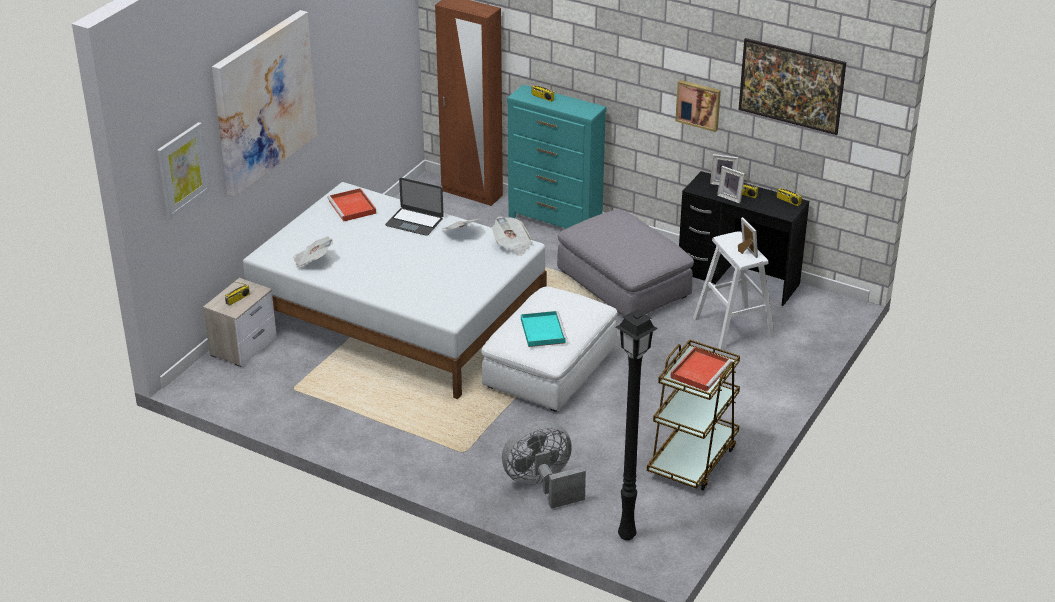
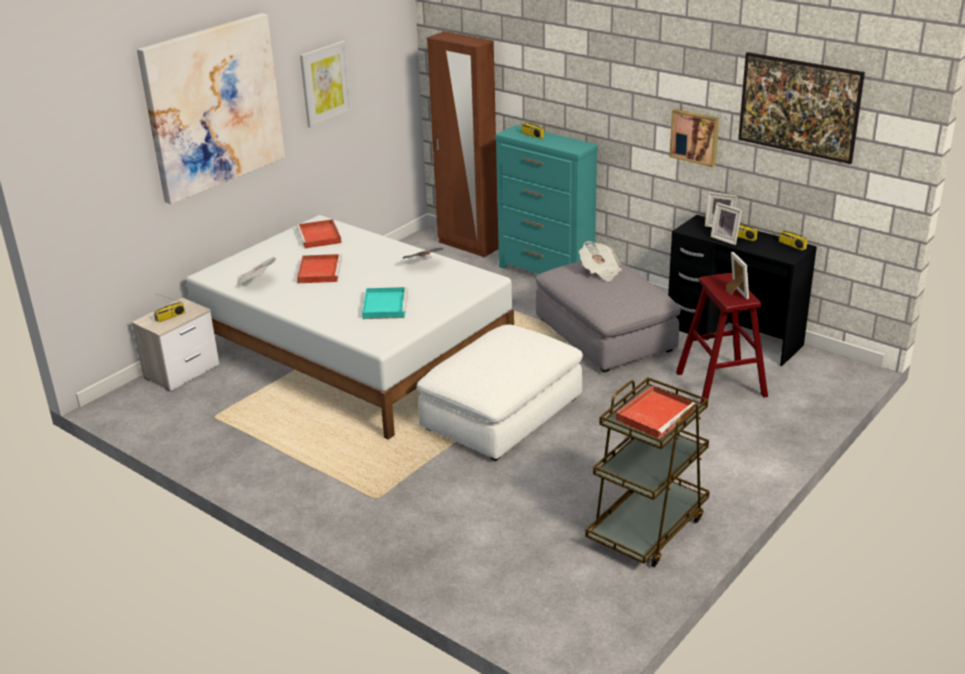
camera: 10 degrees right, 5 degrees down
(182, 169) = (98, 161): picture -> picture (325, 83)
(367, 245) = (319, 271): none -> red tray
(414, 222) = (378, 252): laptop -> none
(512, 245) = (474, 277): newspaper -> newspaper (600, 271)
(542, 330) = (488, 366): turquoise tray -> turquoise tray (384, 305)
(542, 485) = (457, 545): grey fan -> none
(627, 536) = (545, 617): black floor lamp -> none
(733, 327) = (721, 384): white stool -> red stool

